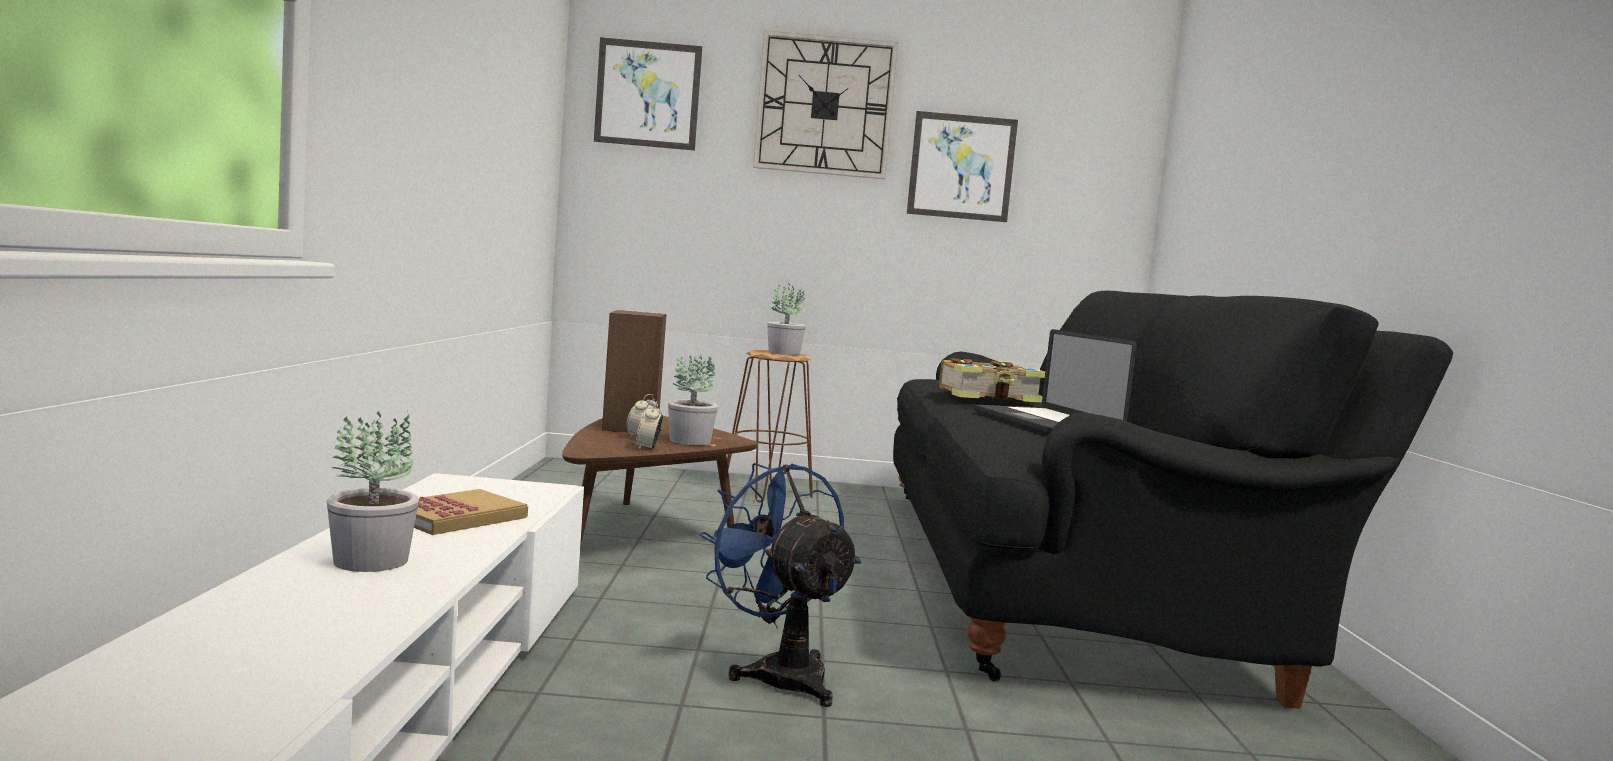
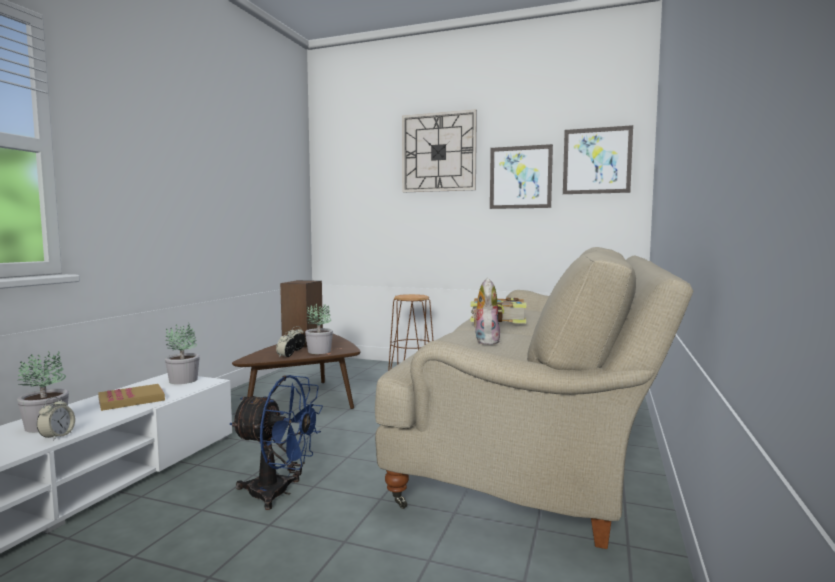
camera: 20 degrees right, 0 degrees up
(435, 577) = (57, 436): none -> alarm clock
(648, 94) = (348, 160): picture -> picture (597, 160)
(779, 673) = (279, 493): blue fan -> blue fan turned 120 degrees clockwise
(783, 353) = (413, 296): potted plant -> potted plant (183, 380)
(1045, 424) = (485, 341): laptop -> plush toy
(1065, 577) = (540, 435): black sofa -> beige sofa

